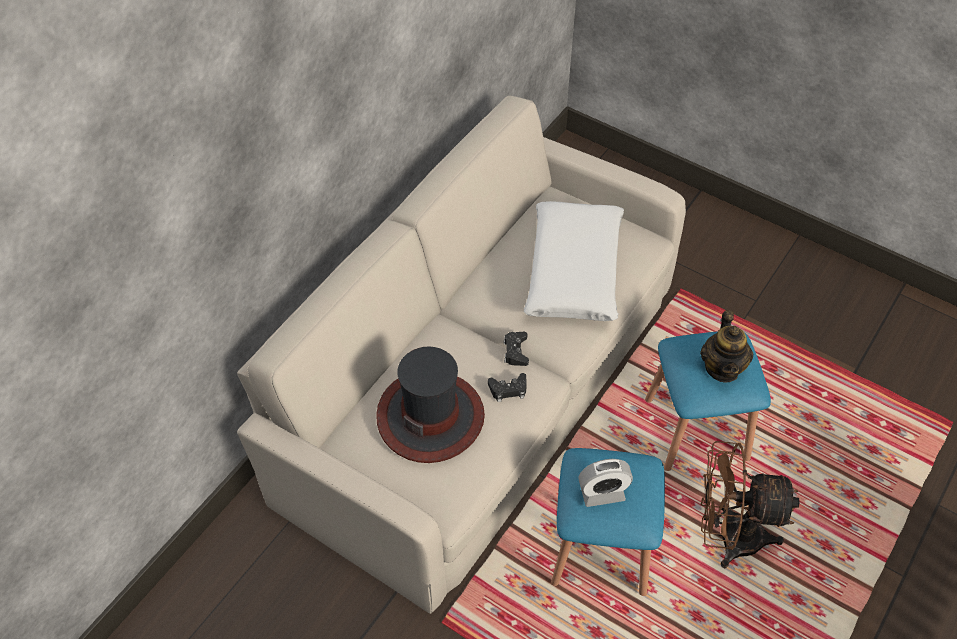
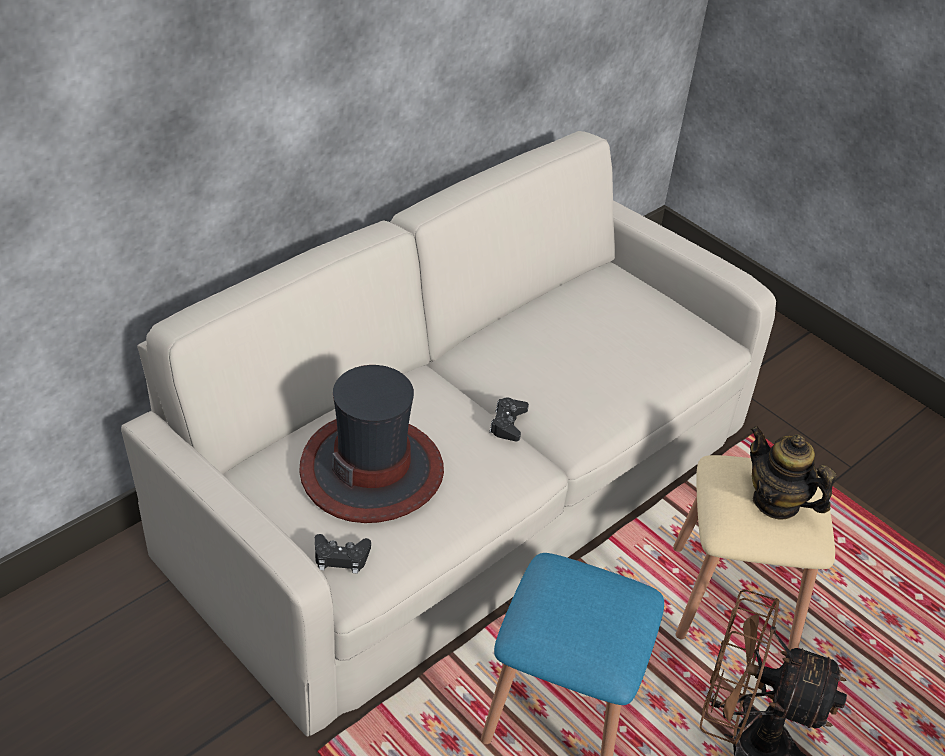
camera: 10 degrees right, 10 degrees down
(508, 390) = (483, 463): black game controller -> black game controller (341, 557)
(574, 271) = (612, 352): white pillow -> none
(602, 493) = (568, 612): alarm clock -> none
(696, 429) = (732, 598): blue stool -> beige stool
(722, 368) = (776, 502): teapot -> teapot turned 120 degrees clockwise

